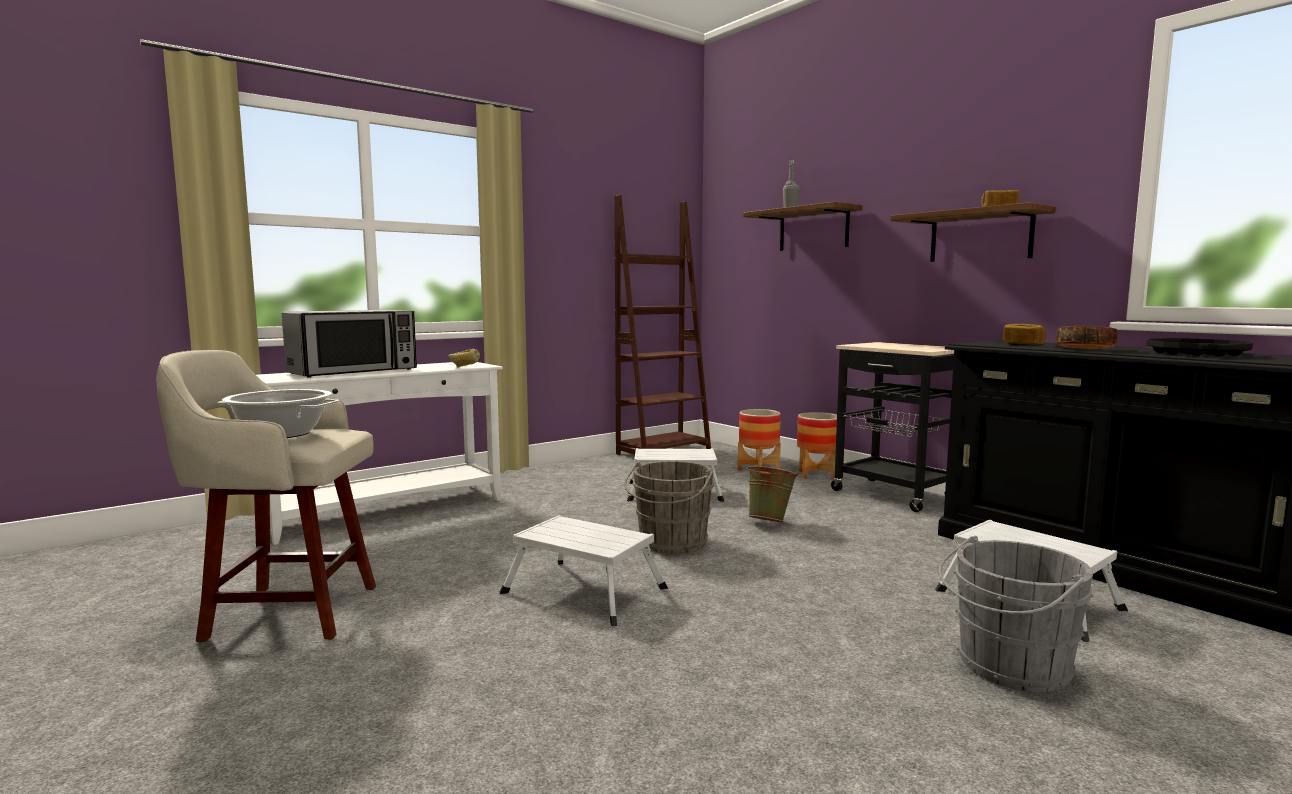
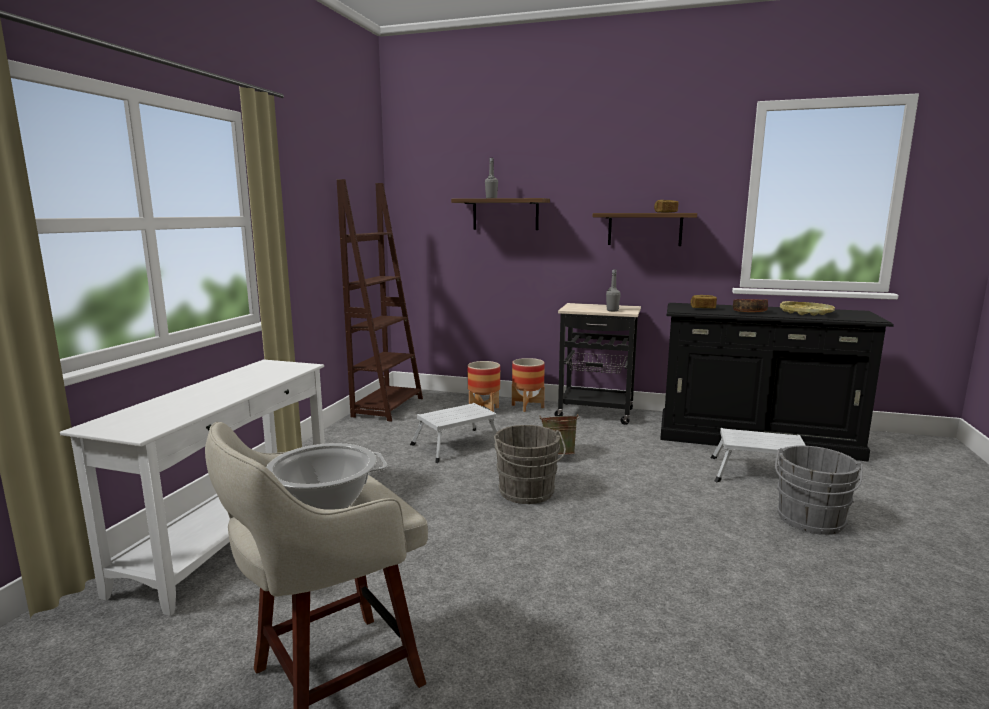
camera: 35 degrees left, 5 degrees up
(354, 371) = (194, 398): microwave -> none
(464, 367) = (294, 372): bread -> none
(585, 590) = (537, 555): white step ladder -> none
(909, 348) = (612, 310): none -> grey bottle
(1196, 354) = (805, 312): black tray -> yellow tray

